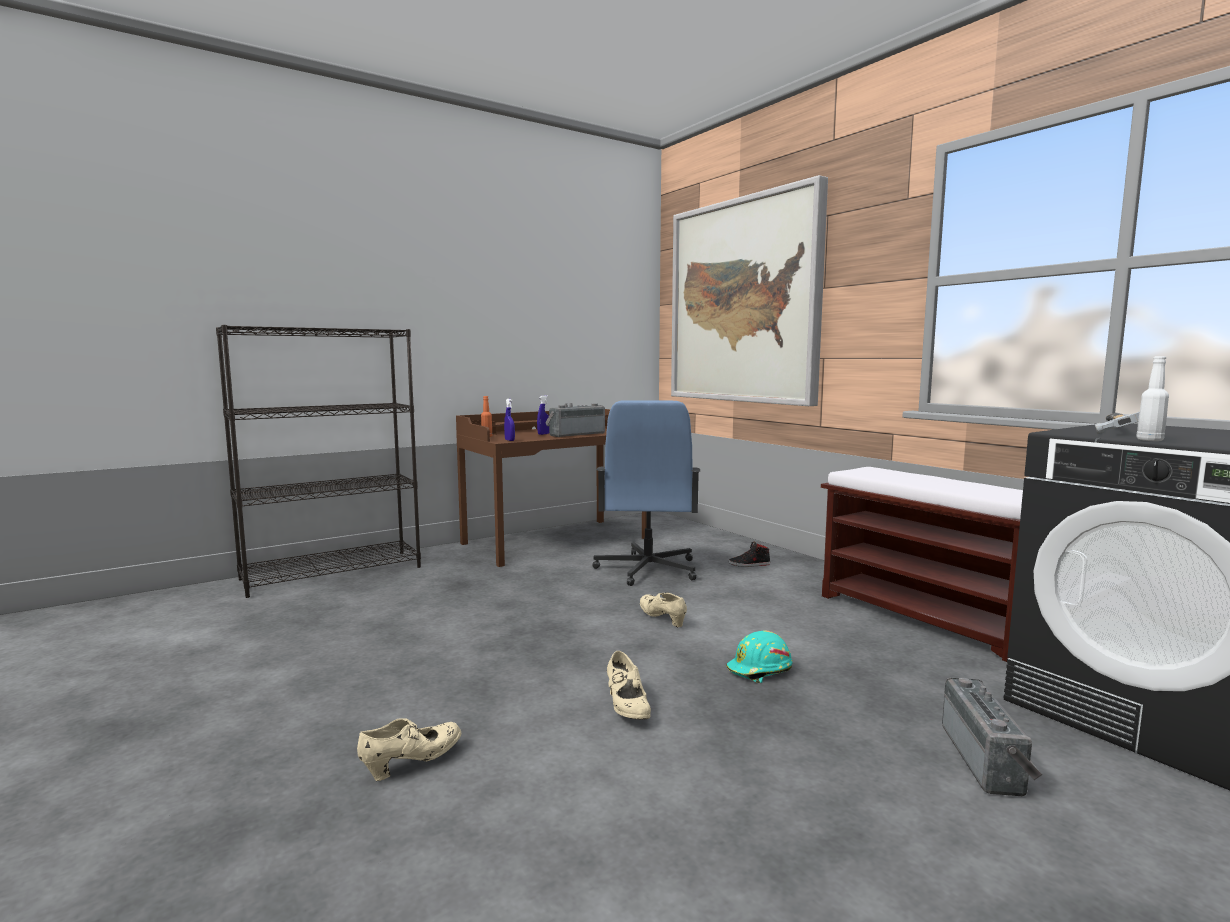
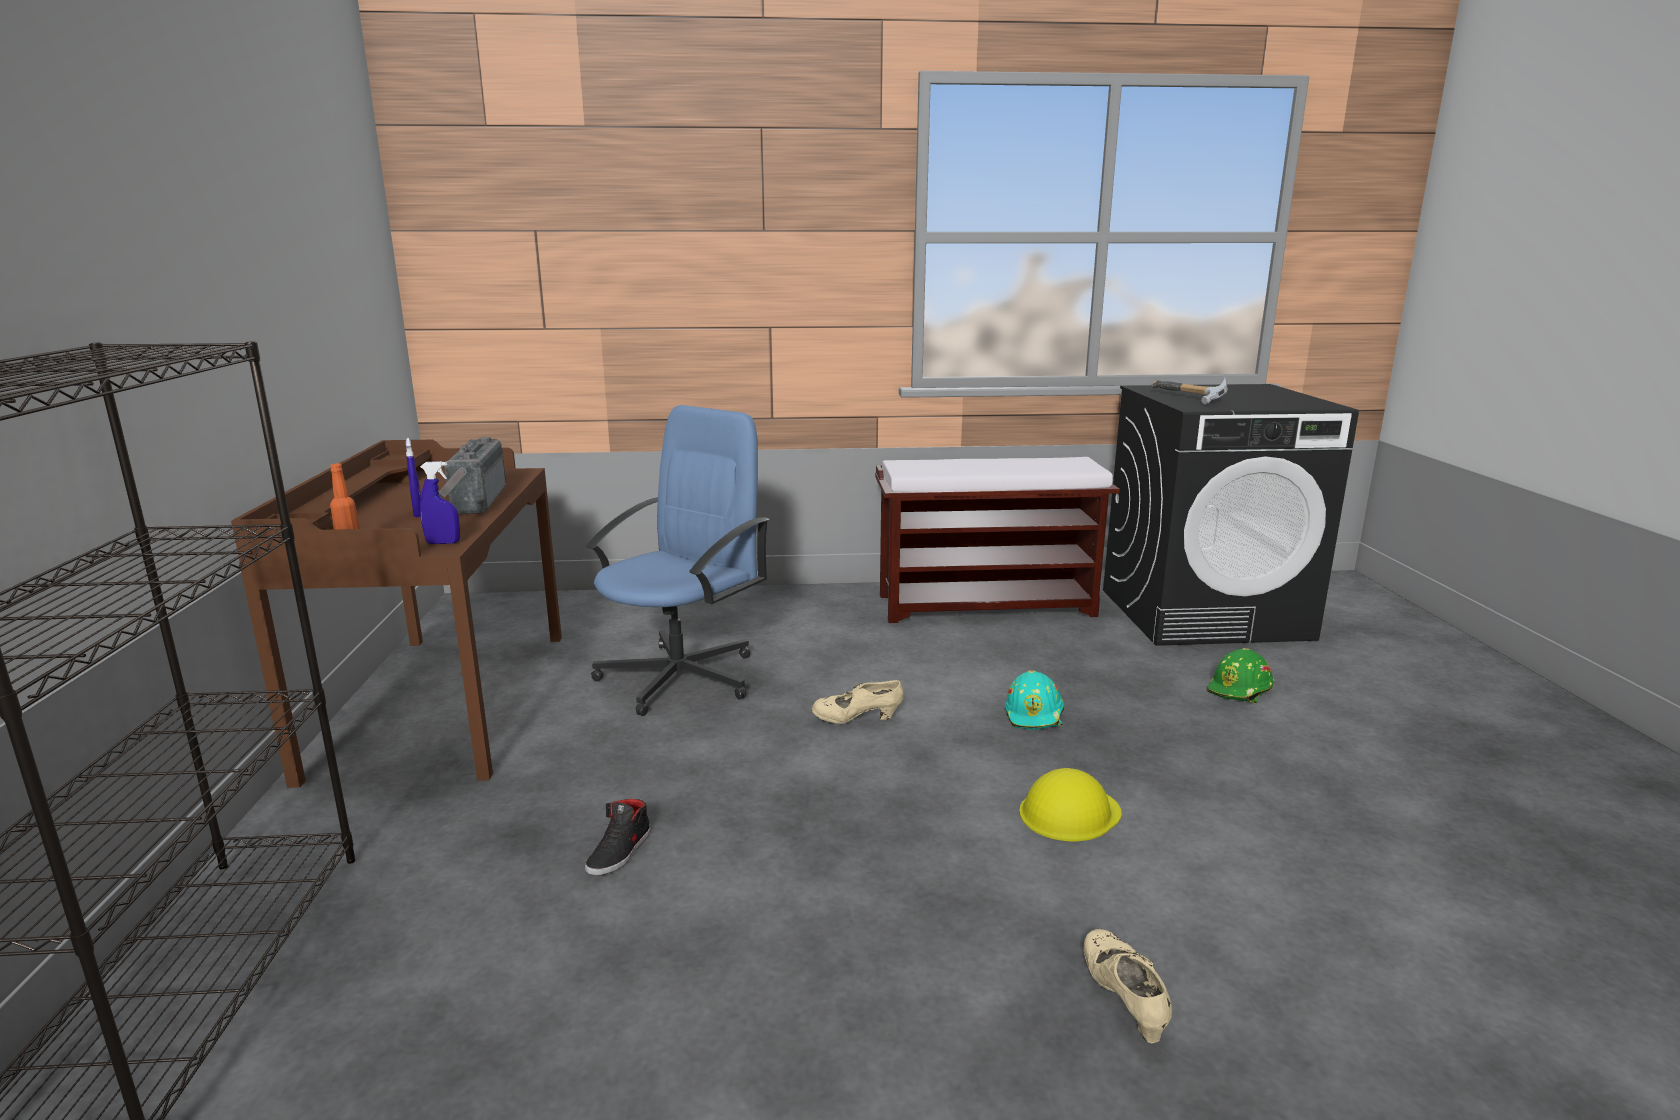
camera: 60 degrees left, 10 degrees up
(627, 708) = (1069, 812): beige shoe -> yellow hard hat
(647, 569) = (681, 677): blue office chair -> blue office chair turned 90 degrees counterclockwise
(743, 301) = (612, 239): picture -> none
(749, 564) = (752, 619): black shoe -> black shoe (620, 852)
(987, 760) = (1240, 690): radio -> green hard hat
(1149, 440) = (1256, 407): white bottle -> none

